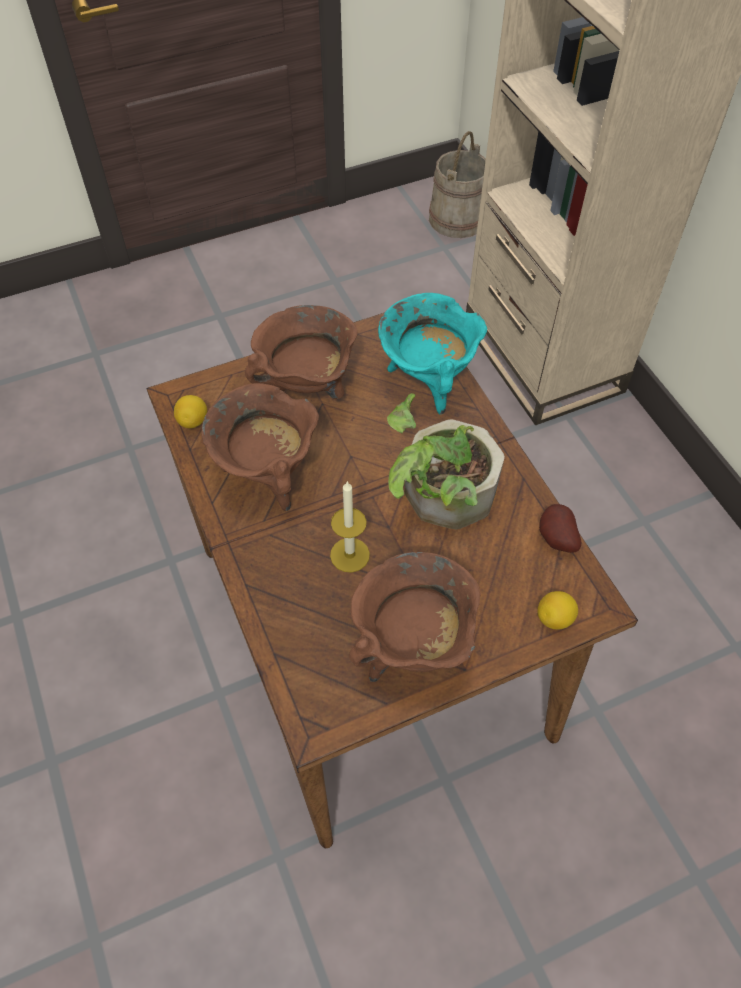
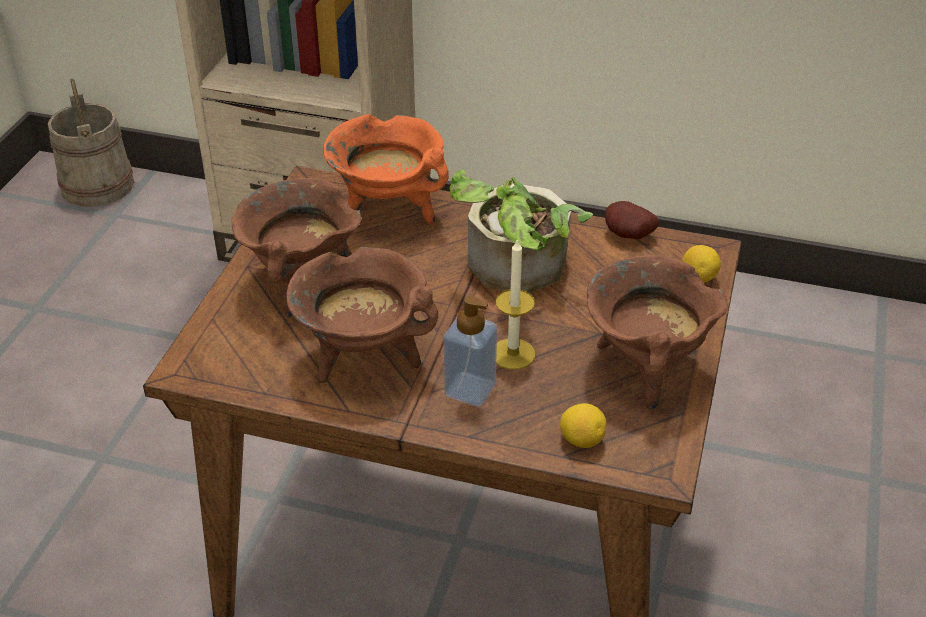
camera: 50 degrees left, 15 degrees down
(193, 421) = (234, 373): lemon -> lemon (581, 440)
(290, 555) = (470, 390): none -> soap dispenser
(428, 381) = (388, 210): turquoise cooking pot -> orange cooking pot

